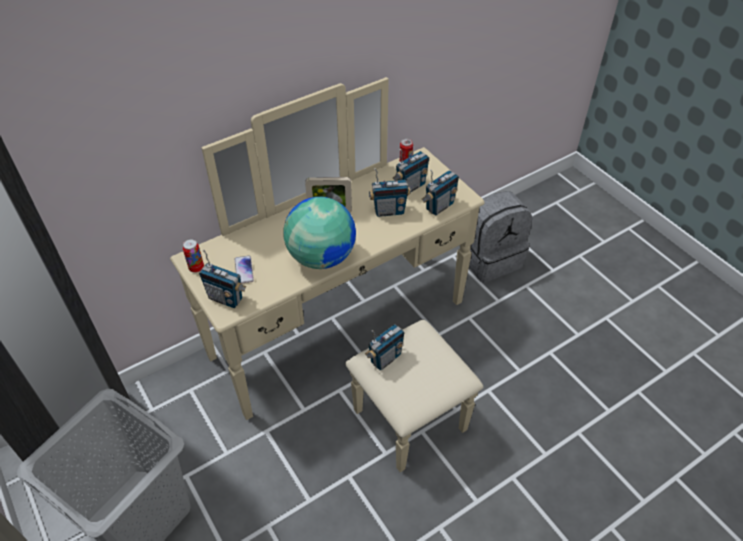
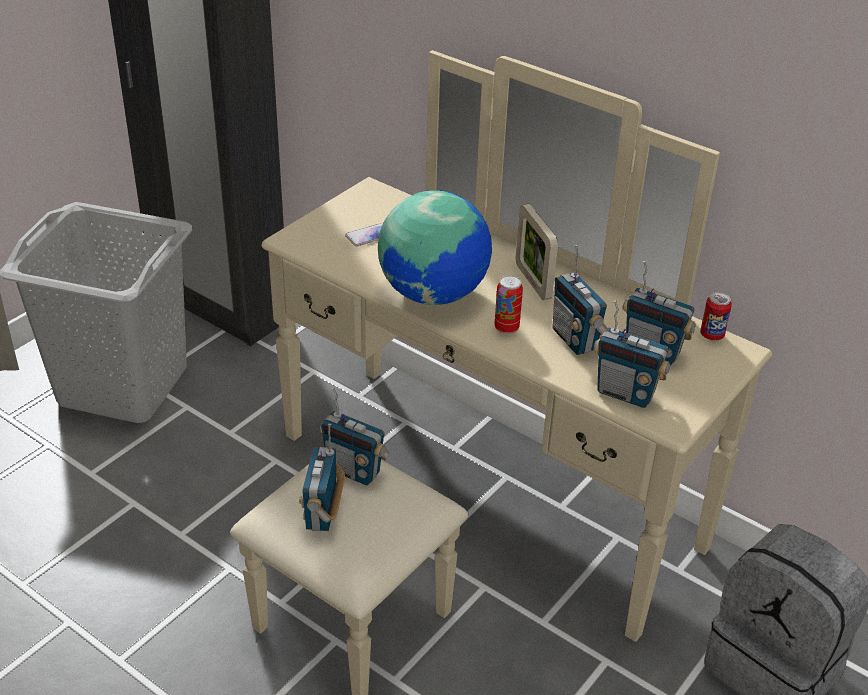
camera: 70 degrees right, 10 degrees down
(196, 268) = (357, 199): can -> can (506, 328)
(226, 298) = (316, 233): radio -> radio (323, 513)

